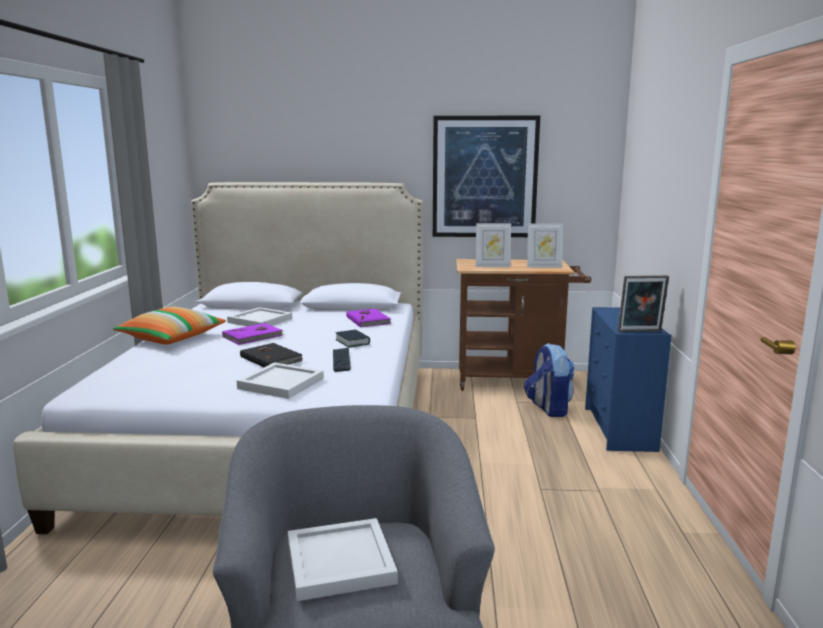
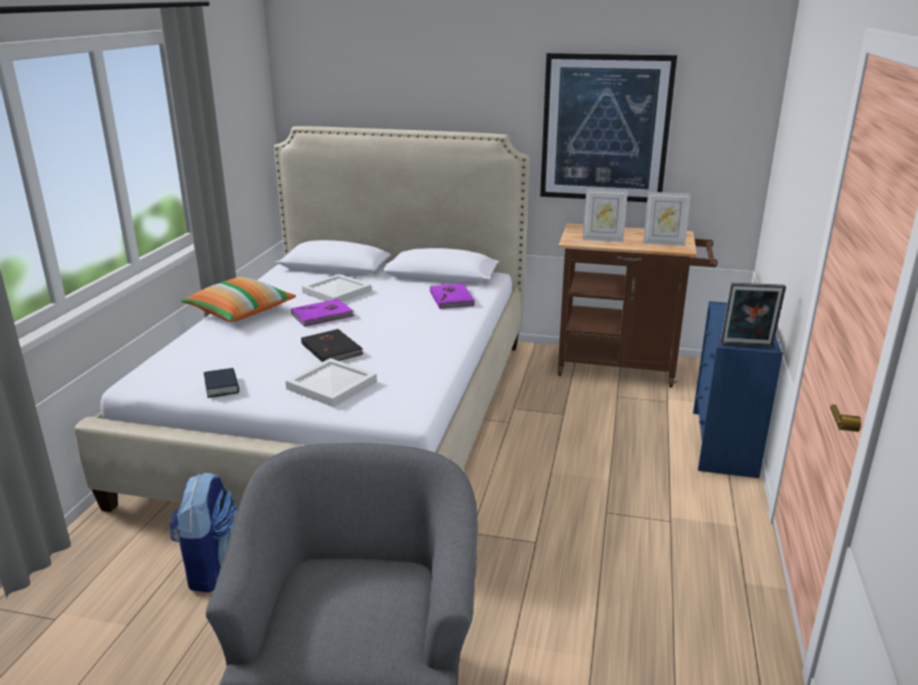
camera: 10 degrees right, 10 degrees up
(341, 360) = (403, 357): keyboard -> none
(342, 563) = (337, 605): white tray -> none
(352, 342) = (424, 331): book -> book (222, 387)
(548, 408) = (650, 408): backpack -> backpack (211, 567)

